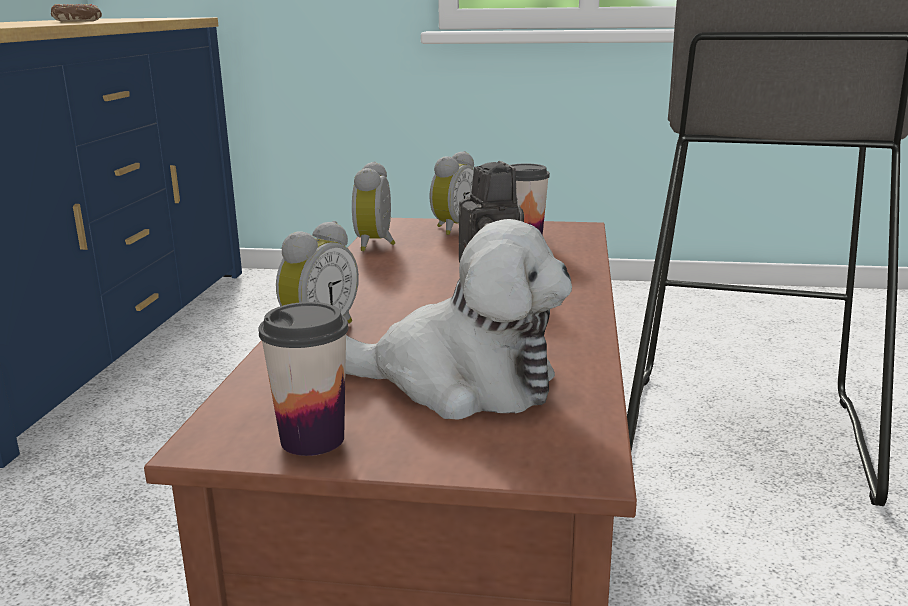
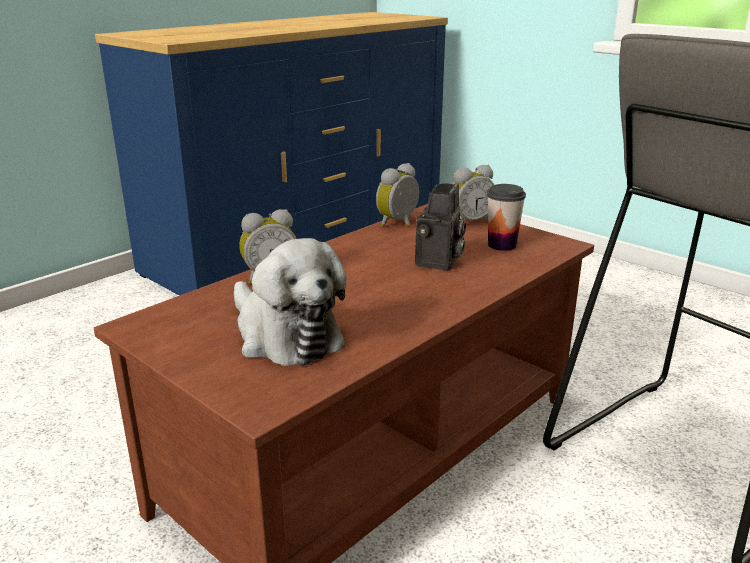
camera: 35 degrees right, 5 degrees up
(77, 21) = (323, 24): donut -> none
(312, 439) = (170, 341): cup -> none

